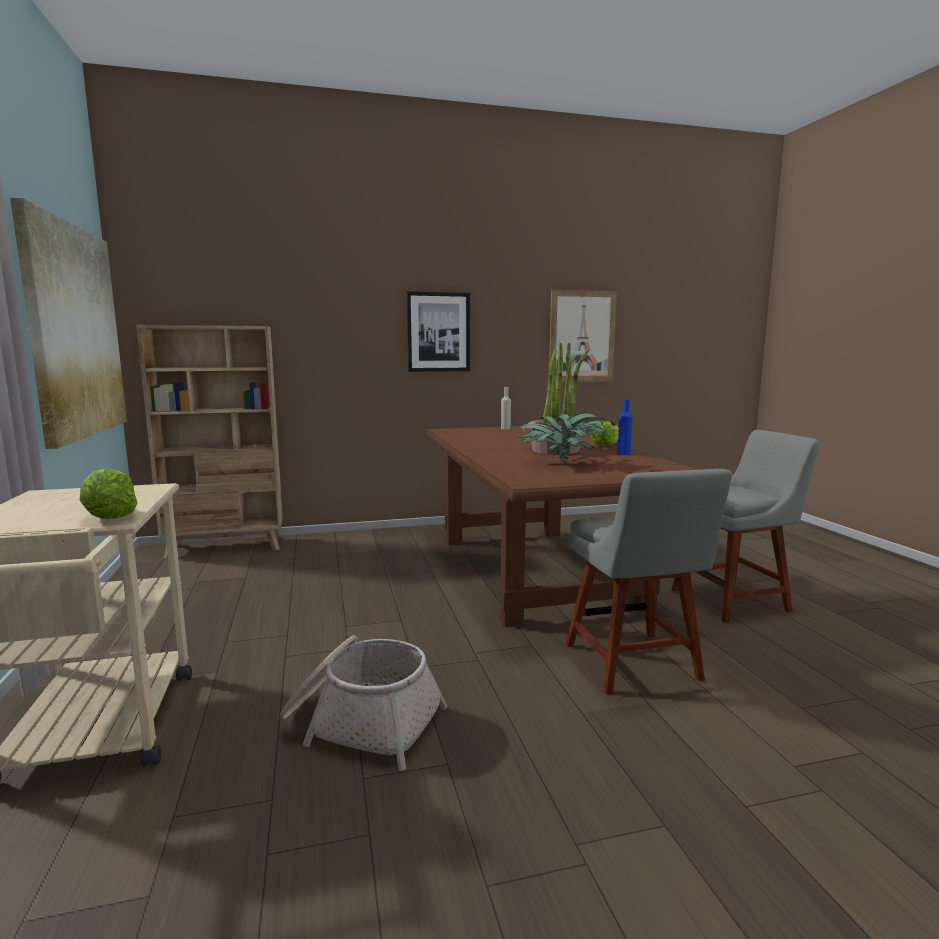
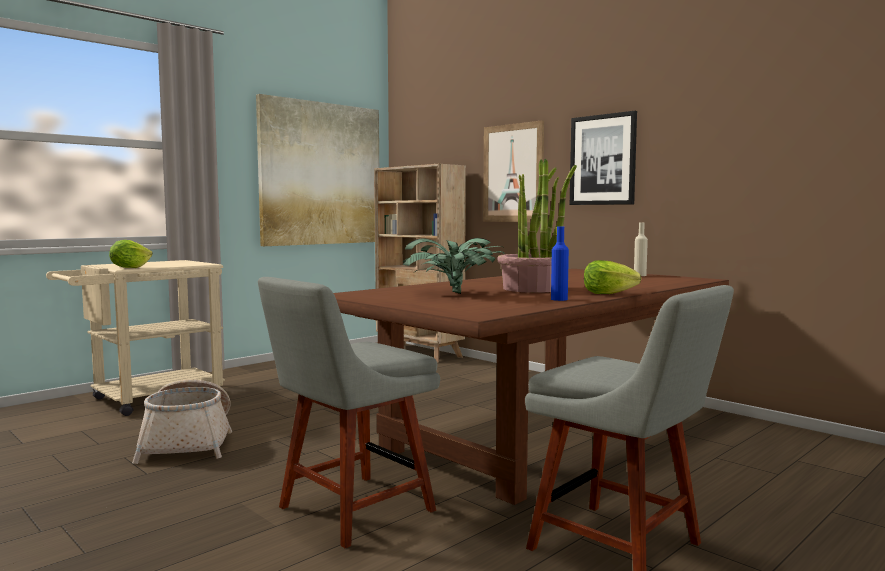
camera: 60 degrees right, 5 degrees down
(582, 336) = (795, 152): picture -> picture (513, 173)

